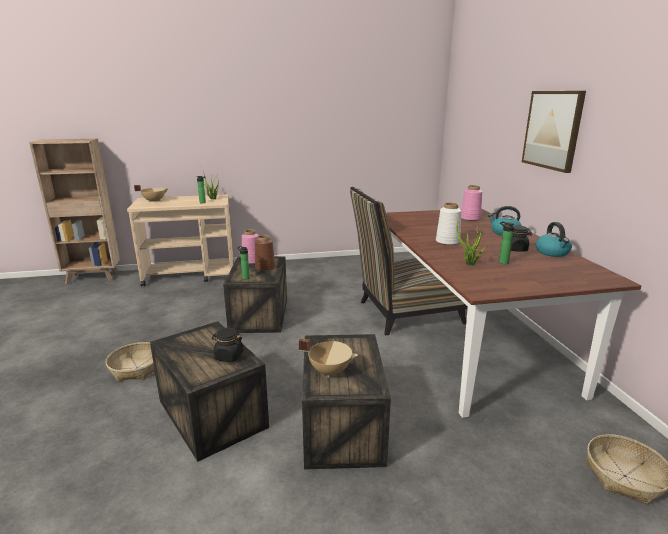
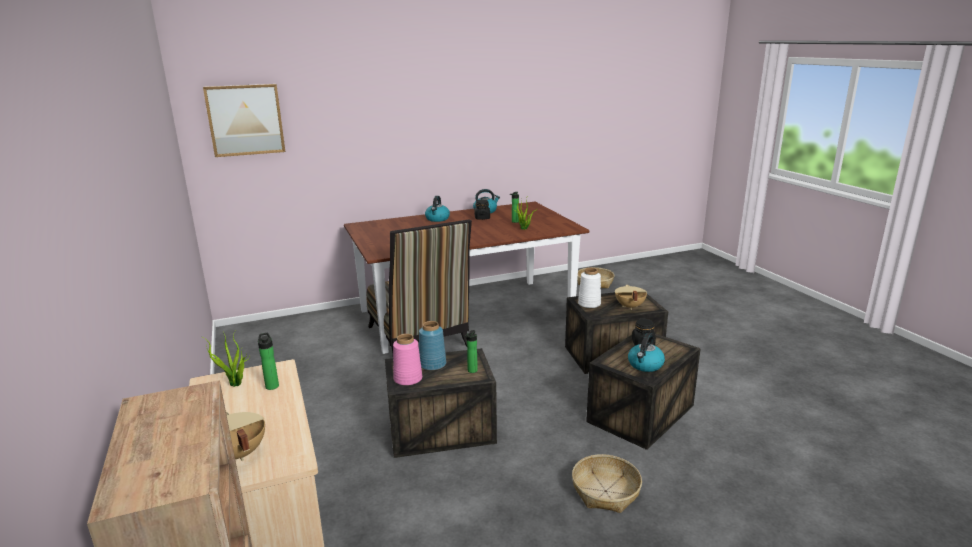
camera: 100 degrees left, 0 degrees up
(187, 347) = (645, 365): none -> kettle
(265, 267) = (433, 364): brown vase -> blue vase
(447, 242) = (471, 233): white vase -> white vase (589, 304)
(470, 218) = (391, 227): pink vase -> none
(552, 130) = (417, 129): picture -> picture (245, 120)

